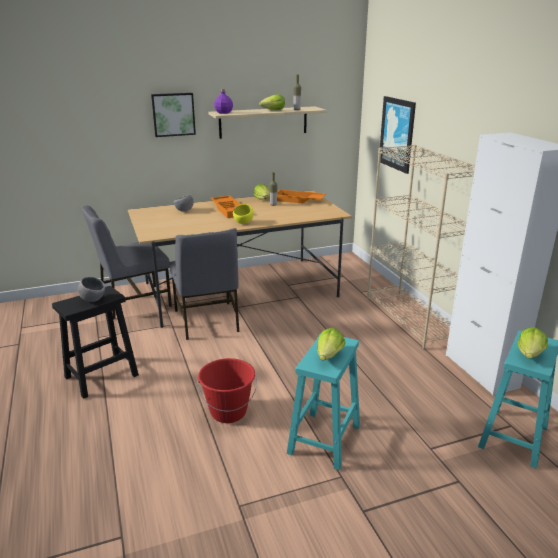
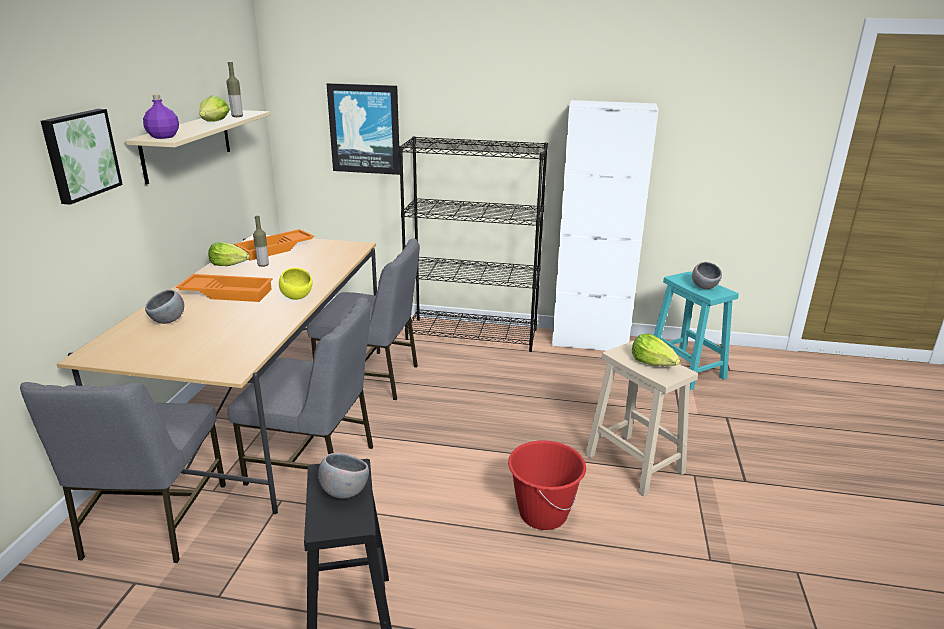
camera: 60 degrees left, 0 degrees up
(307, 304) = (371, 377): none -> grey chair
(324, 440) = (635, 464): turquoise stool -> beige stool
(411, 318) = (472, 334): beige bookcase -> black bookcase
(530, 354) = (704, 287): lettuce -> grey bowl

